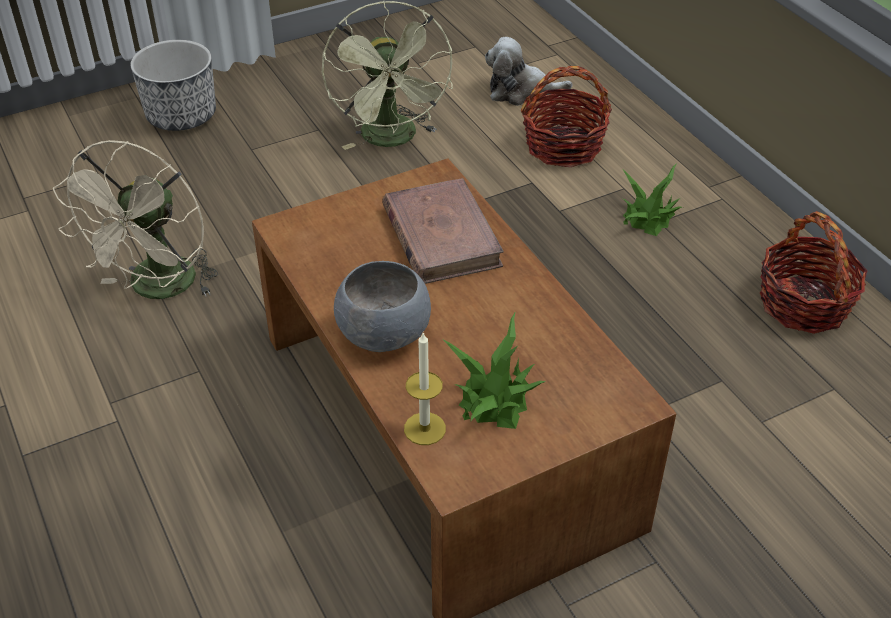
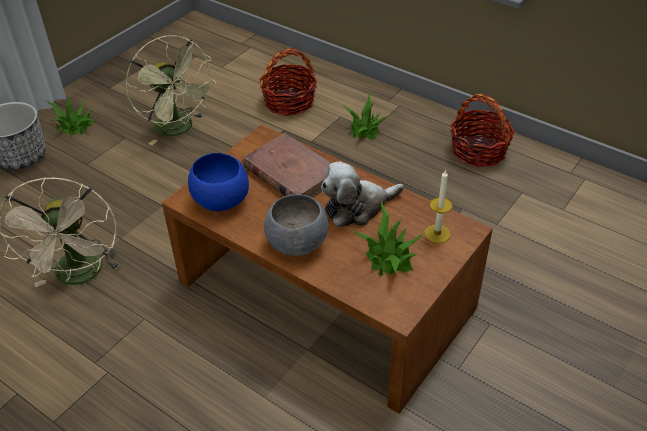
camera: 25 degrees left, 0 degrees up
(267, 95) = (74, 125): none -> potted plant
(325, 243) = (221, 201): none -> blue bowl
(424, 428) = (361, 290): candle -> candle (437, 233)
(521, 91) = (243, 76): plush toy -> plush toy (357, 207)

